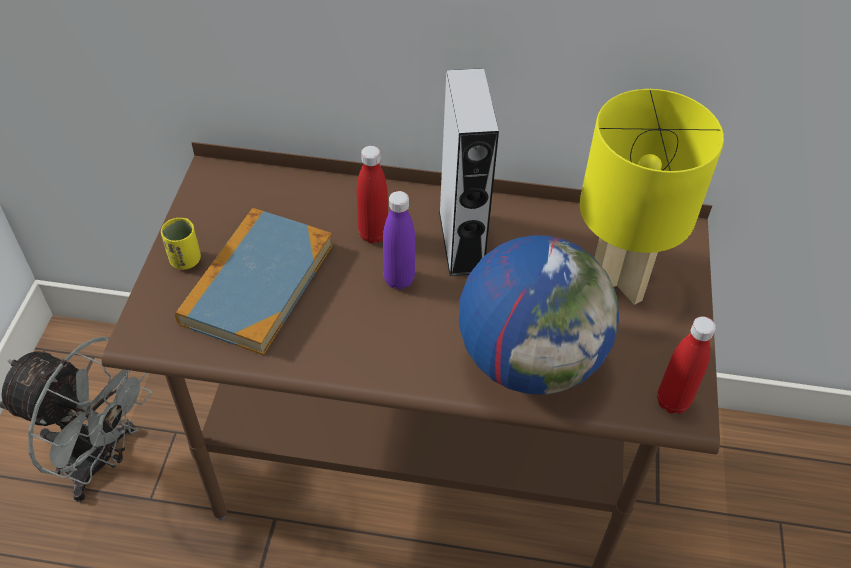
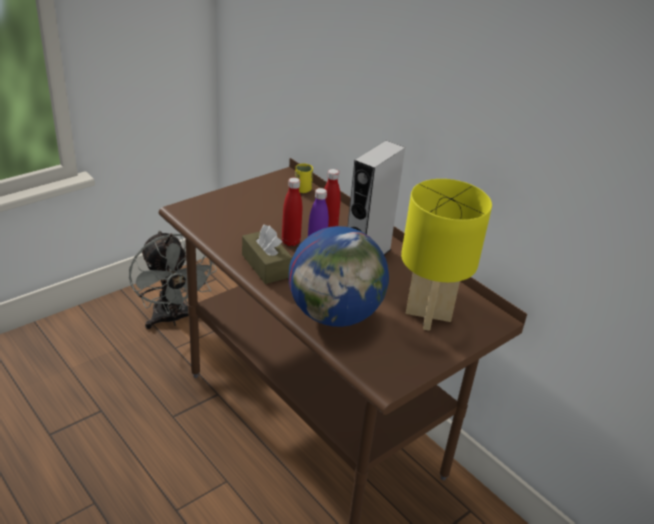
camera: 40 degrees right, 15 degrees down
(185, 260) = (234, 196): yellow cup -> yellow cup (302, 189)
(257, 283) = (252, 220): book -> none
(366, 347) = (266, 266): none -> brown tissue box
(672, 402) = (385, 374): red bottle -> red bottle (291, 242)

